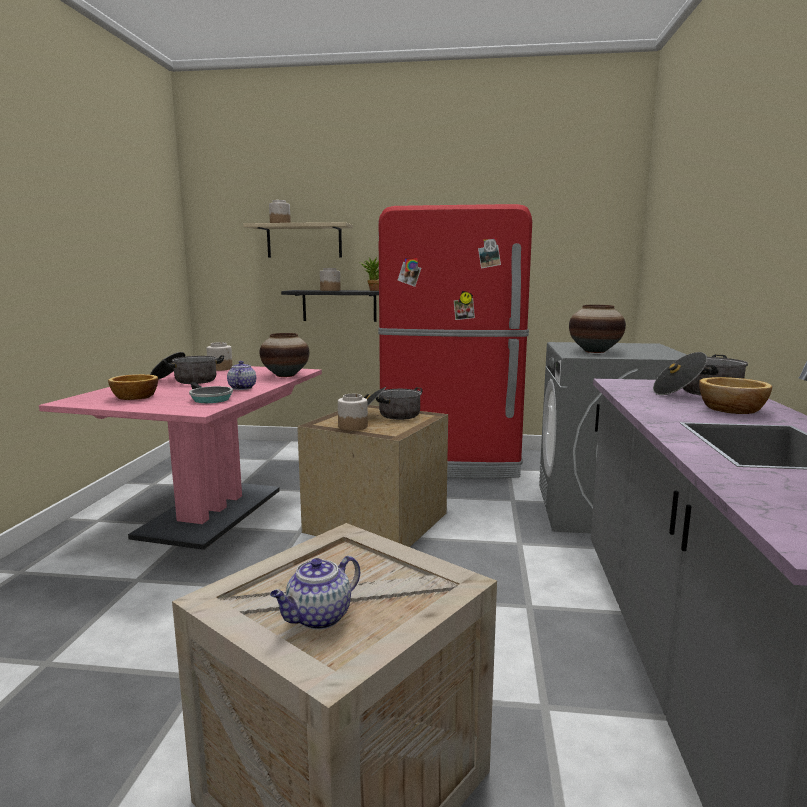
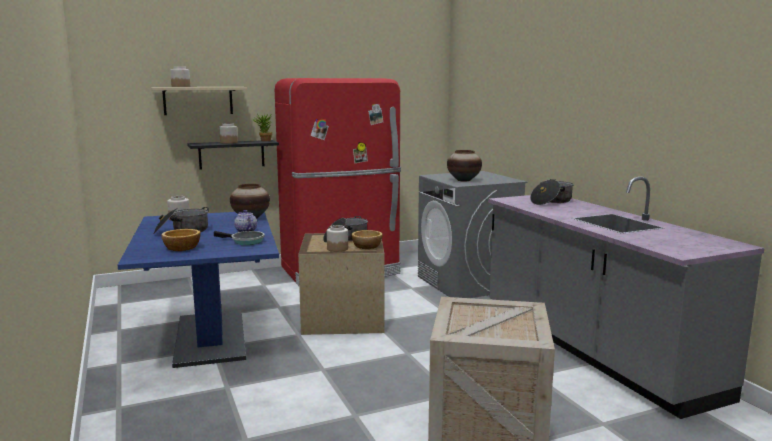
camera: 30 degrees left, 0 degrees up
(211, 513) = (210, 338): pink dining table -> blue dining table
(318, 618) = (501, 330): teapot -> none
(733, 410) = (580, 209): bowl -> bowl (367, 246)

